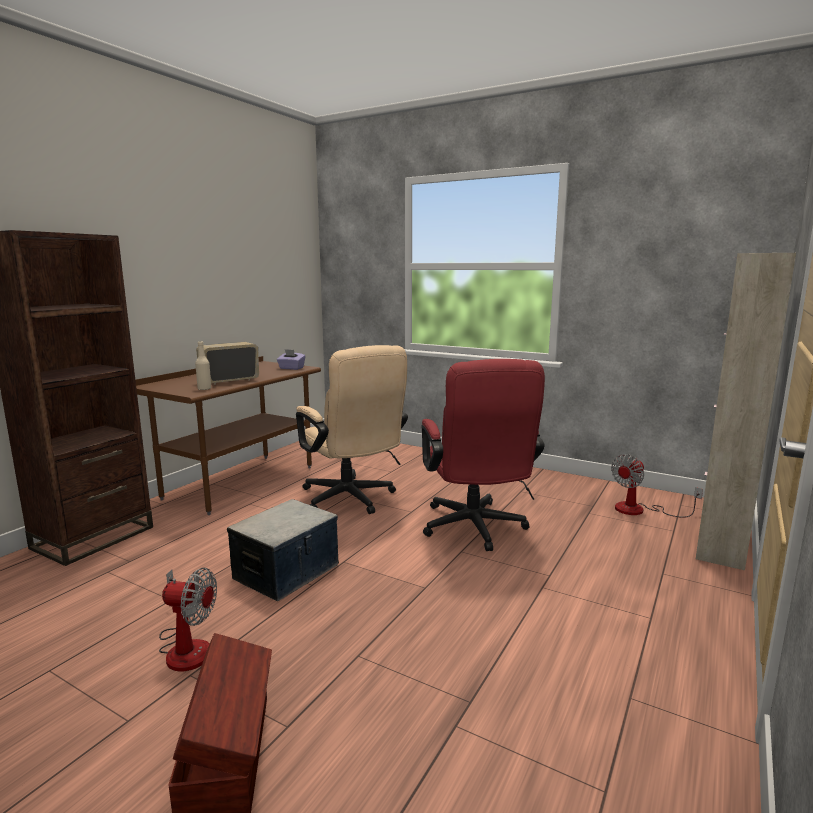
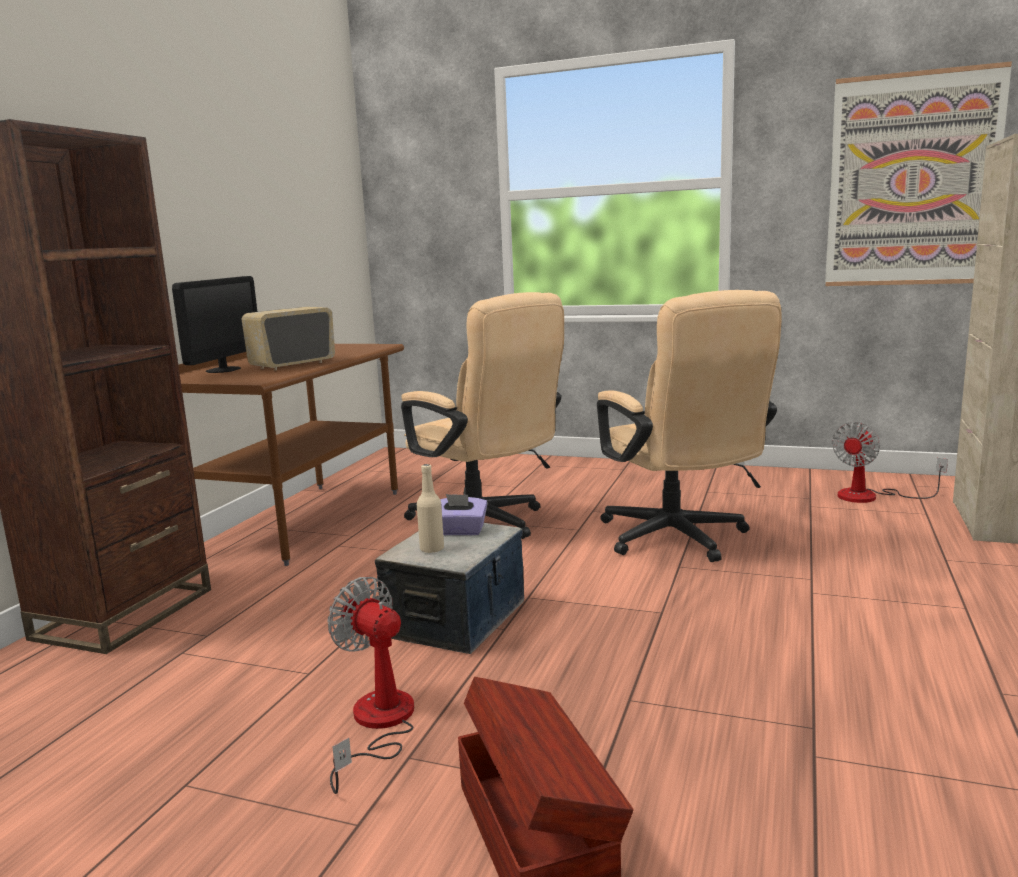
camera: 10 degrees left, 0 degrees up
(185, 381) = (223, 370): none -> monitor
(187, 646) = (377, 725): fan -> fan turned 135 degrees counterclockwise
(204, 389) = (268, 375): beige bottle -> beige bottle (432, 549)
(291, 368) = (363, 347): purple tissue box -> purple tissue box (460, 531)
(475, 530) = (679, 540): red office chair -> beige office chair
(695, 274) = (912, 181): none -> picture

